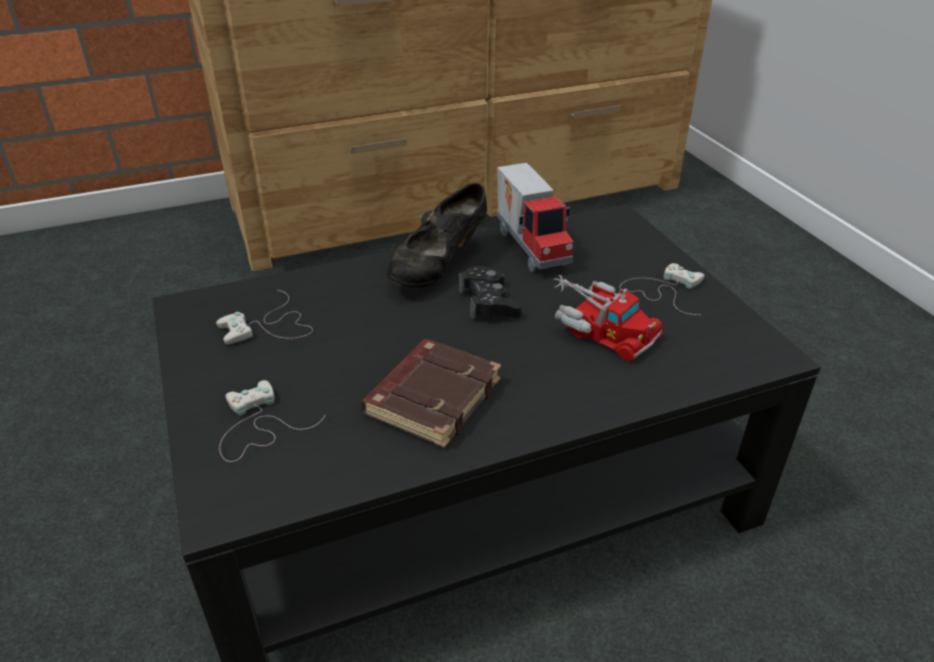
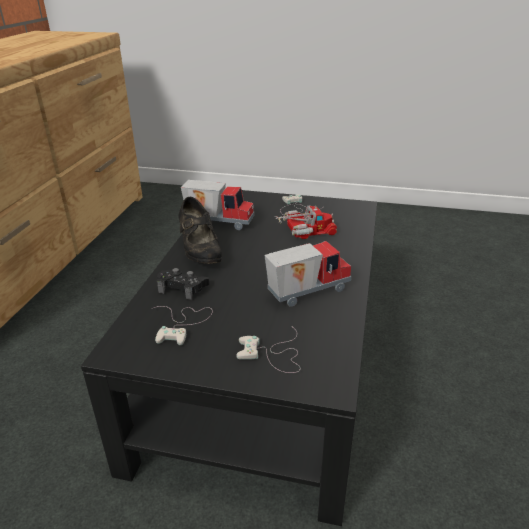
camera: 55 degrees left, 5 degrees down
(432, 397) = (306, 291): brown book -> toy truck
(489, 302) = (250, 249): black game controller -> black game controller (182, 288)

